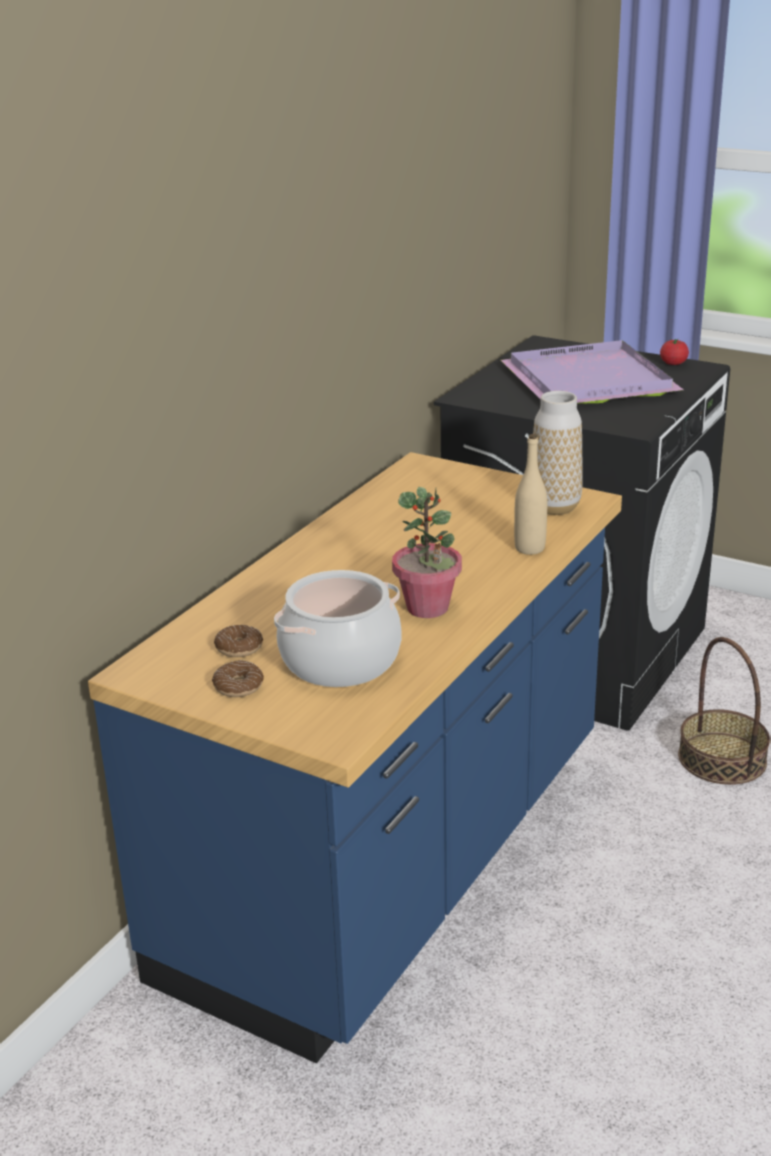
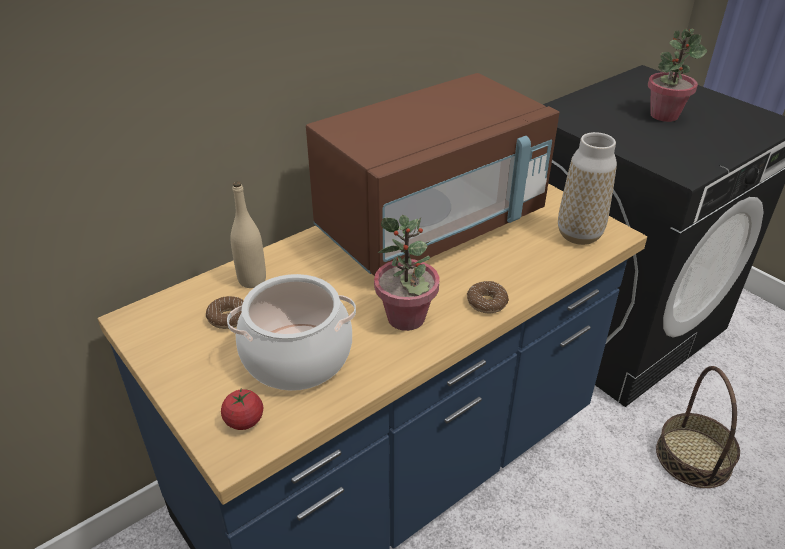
camera: 20 degrees right, 10 degrees up
(238, 686) = (198, 360): donut -> donut (486, 302)
(395, 529) = (431, 225): none -> brown microwave
(529, 548) = (532, 275): beige bottle -> beige bottle (252, 280)
(585, 380) = (664, 115): purple tray -> potted plant
(673, 363) = (753, 113): tomato -> tomato (244, 420)

